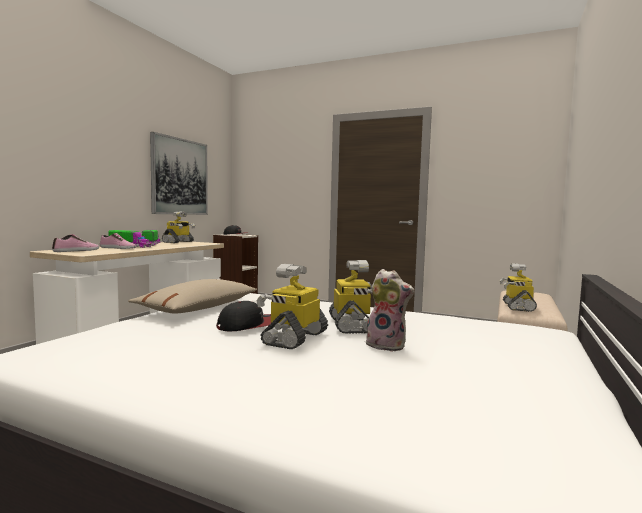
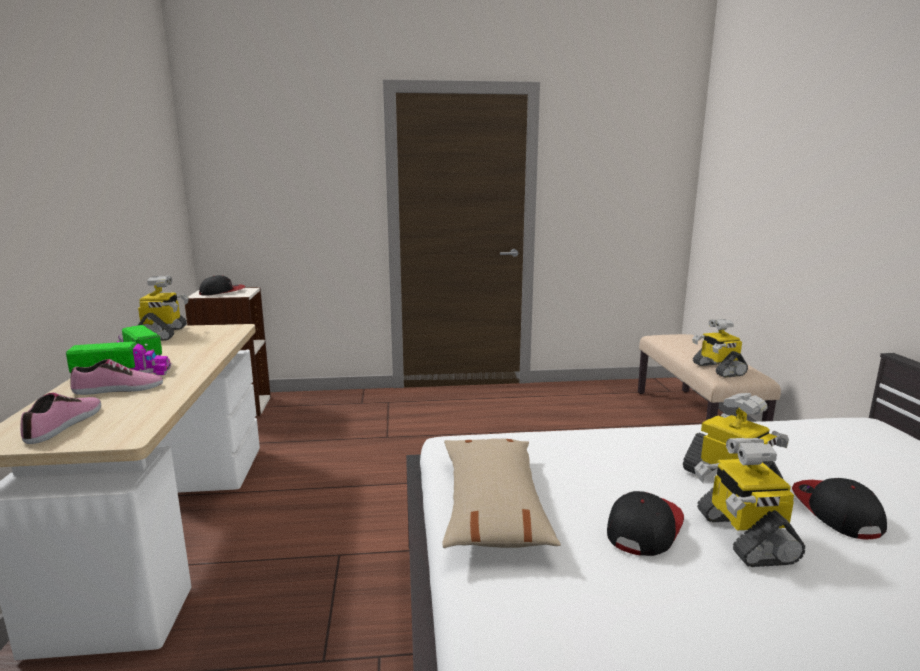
camera: 30 degrees left, 10 degrees up
(180, 177) = (127, 202): picture -> none
(387, 345) = (836, 511): plush toy -> cap

